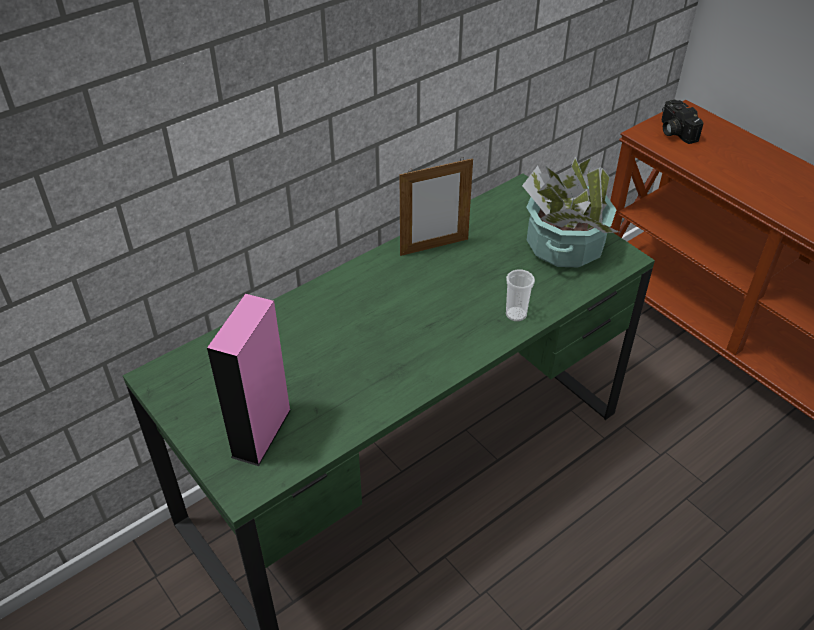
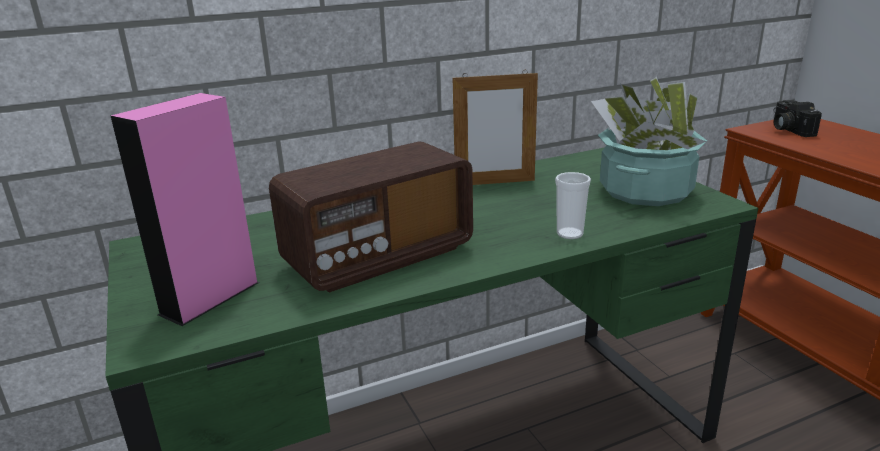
camera: 15 degrees right, 20 degrees down
(373, 364) = (379, 257): none -> radio

